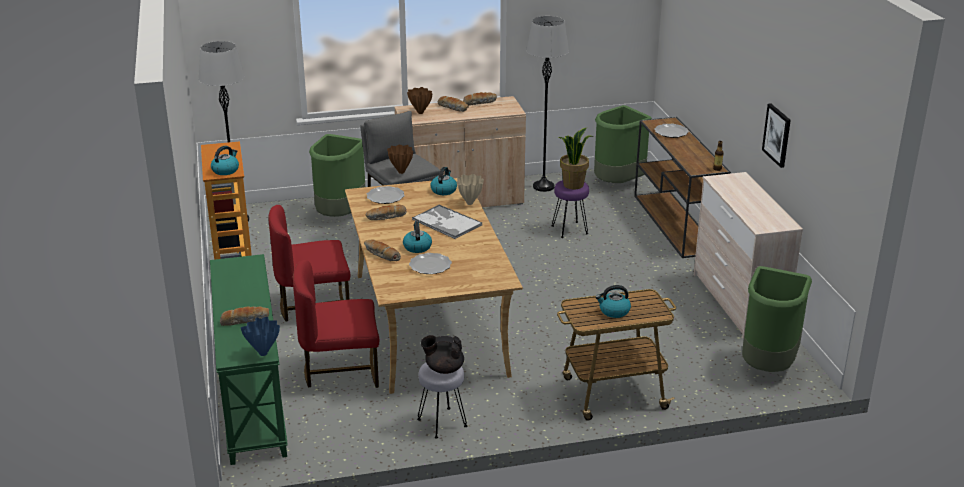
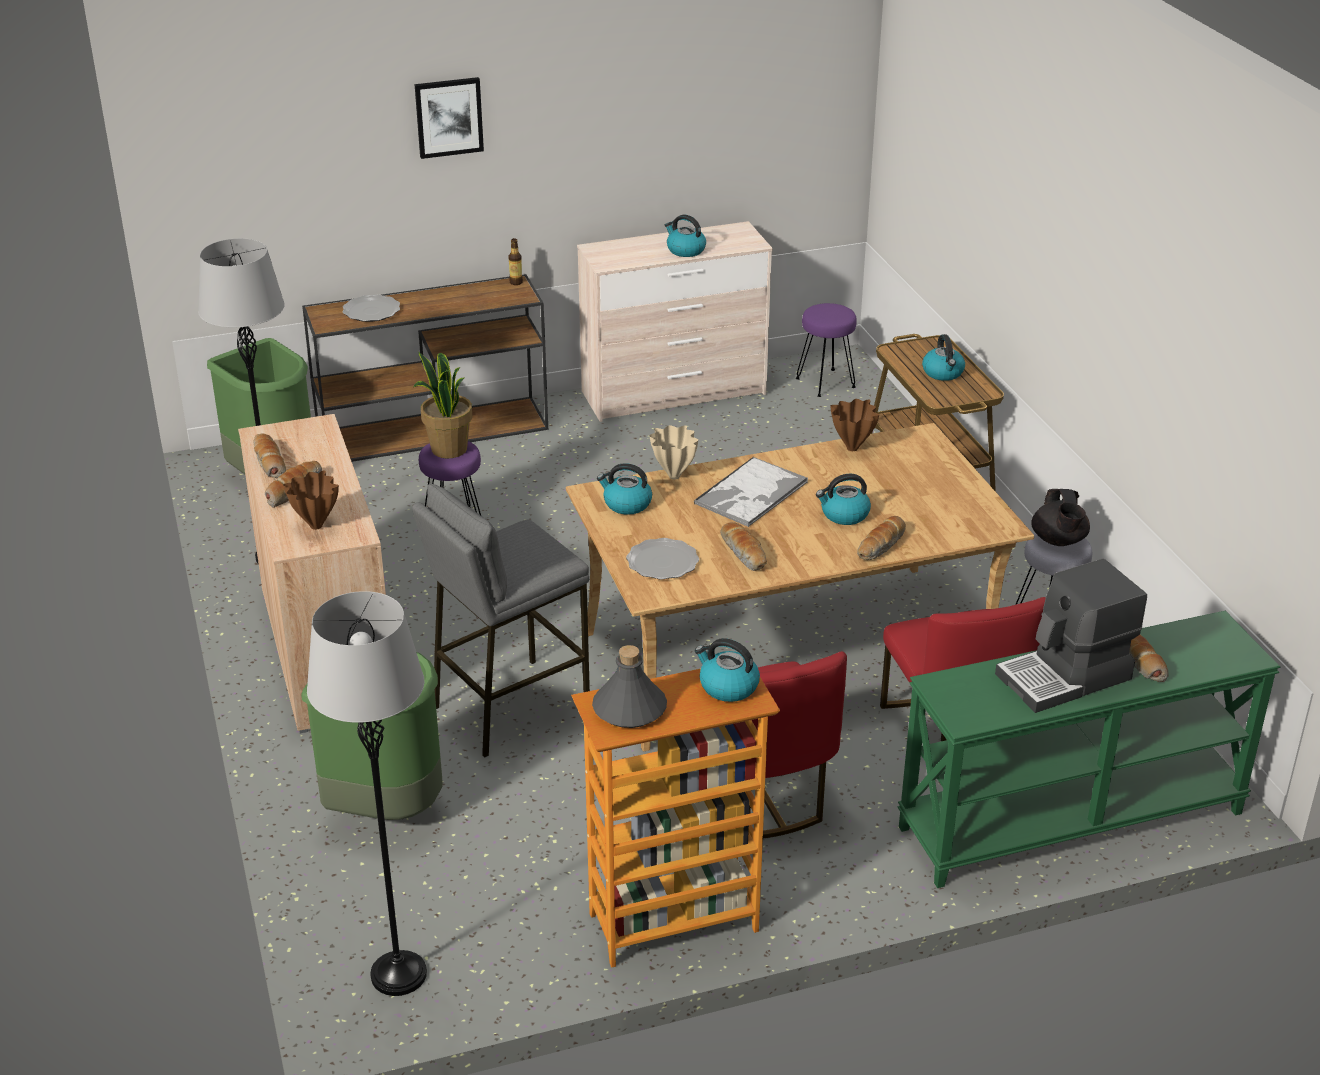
camera: 95 degrees left, 5 degrees up
(222, 151) = (629, 709): none -> grey bottle
(240, 296) = (1066, 677): none -> coffee machine
(264, 353) = (1217, 625): blue vase -> none
(401, 172) = (554, 553): brown vase -> brown vase (851, 449)
(430, 265) = (901, 499): plate -> none
(744, 204) = (685, 250): none -> kettle
(768, 366) = (825, 382): green trash can -> purple stool
(777, 135) = (638, 151): picture -> picture (449, 117)

